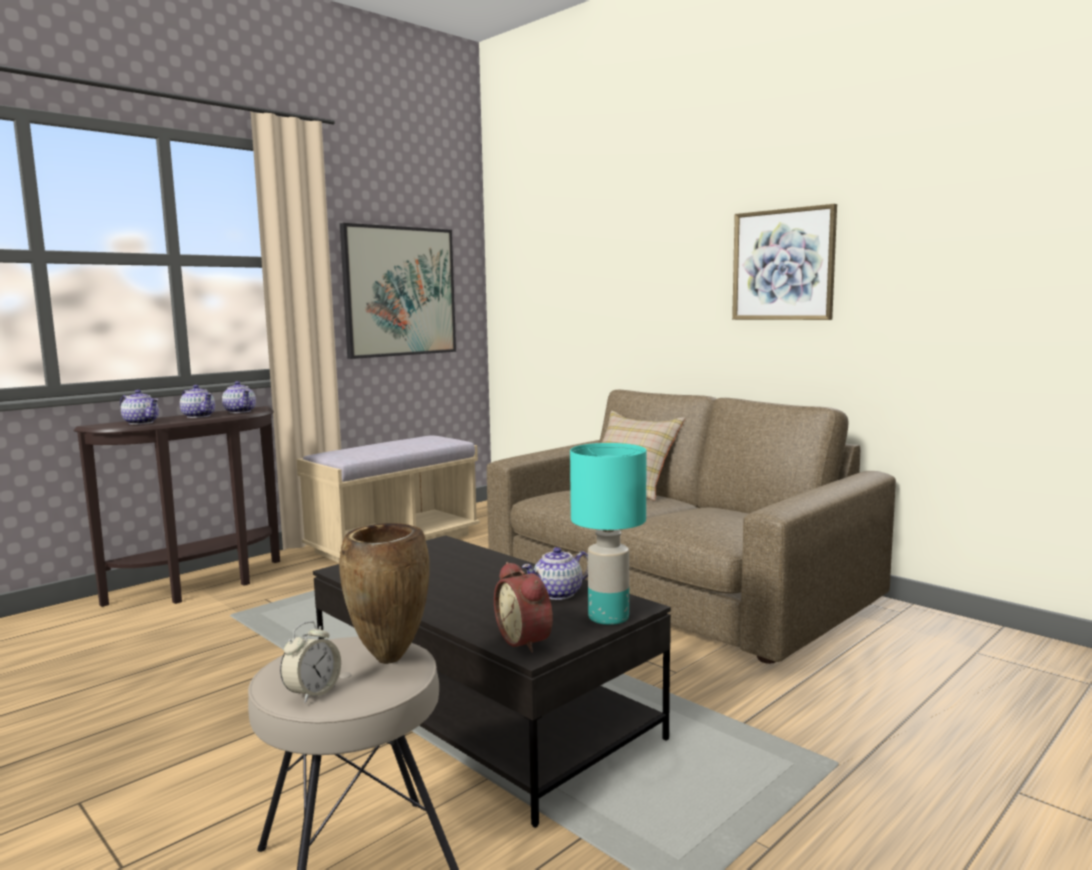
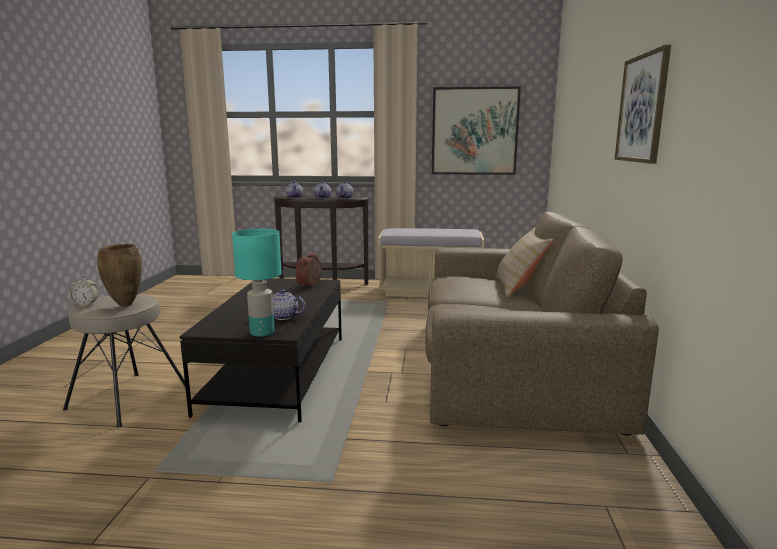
camera: 50 degrees right, 5 degrees up
(527, 640) = (214, 326): alarm clock -> alarm clock (310, 285)

